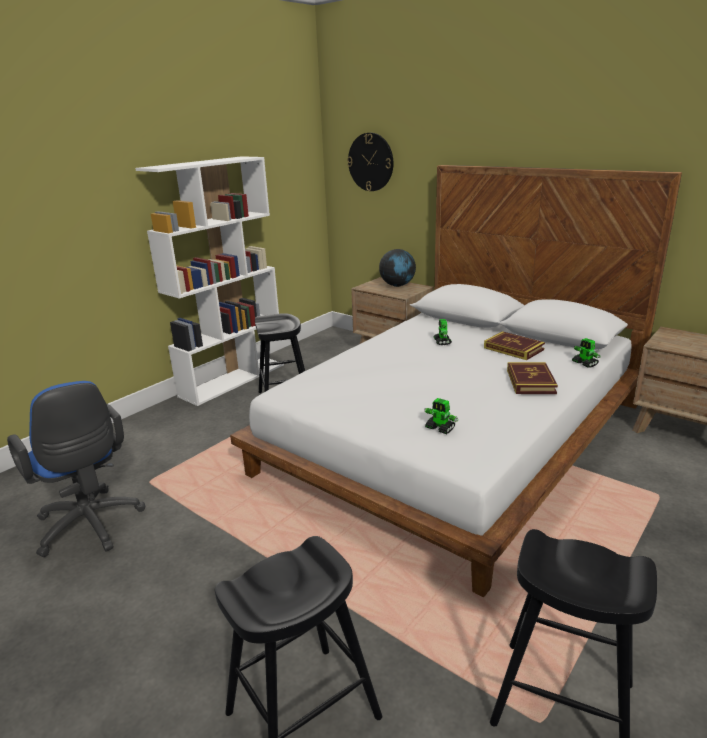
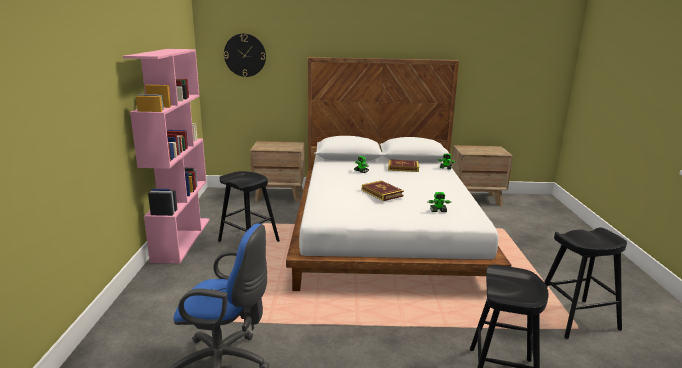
camera: 40 degrees left, 5 degrees down
(233, 380) = (182, 239): white bookcase -> pink bookcase
(397, 285) = (279, 144): globe -> none
(530, 381) = (438, 180): book -> book (382, 193)

